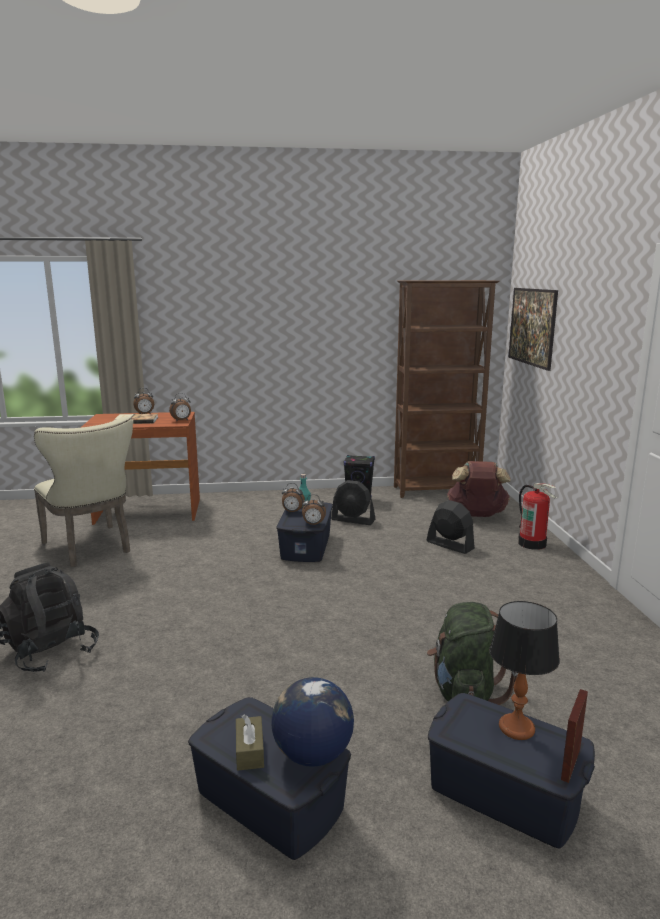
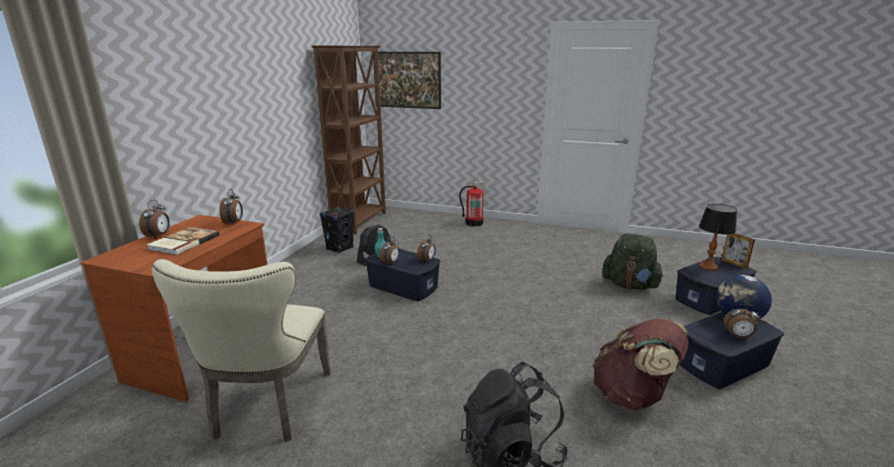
camera: 65 degrees left, 5 degrees up
(91, 548) = (268, 408): beige chair -> beige chair turned 105 degrees clockwise
(250, 751) = (738, 336): brown tissue box -> alarm clock
(450, 545) = (454, 242): black fan -> none
(477, 515) = (417, 223): brown backpack -> brown backpack (633, 396)

